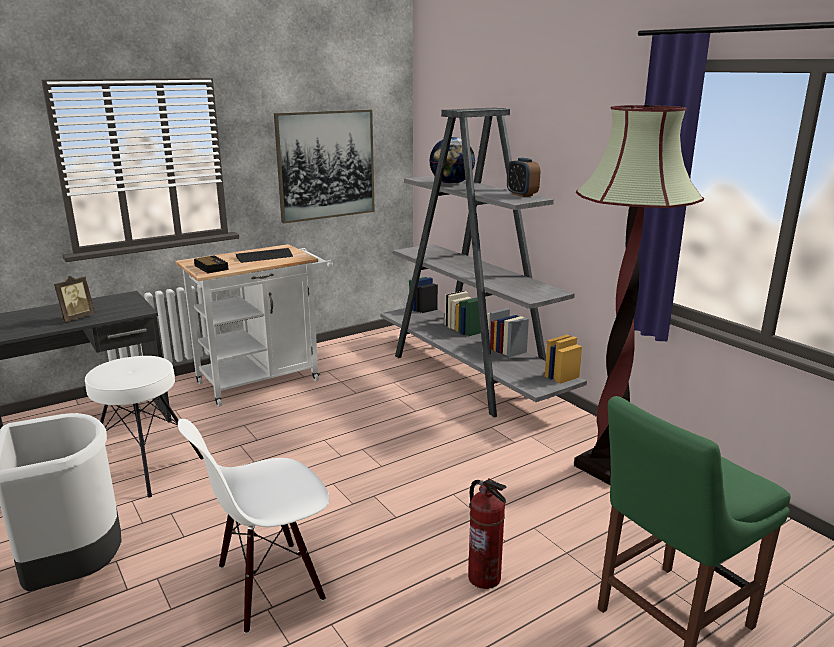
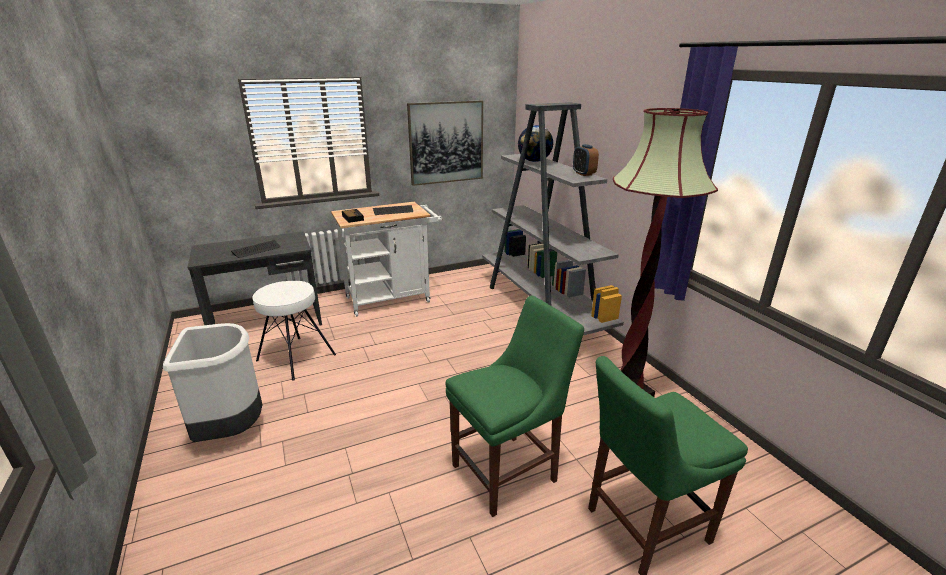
camera: 10 degrees right, 5 degrees up
(76, 318) = (256, 250): picture frame -> keyboard
(269, 584) = (354, 456): white chair -> none
(485, 577) = (509, 471): fire extinguisher -> green chair

